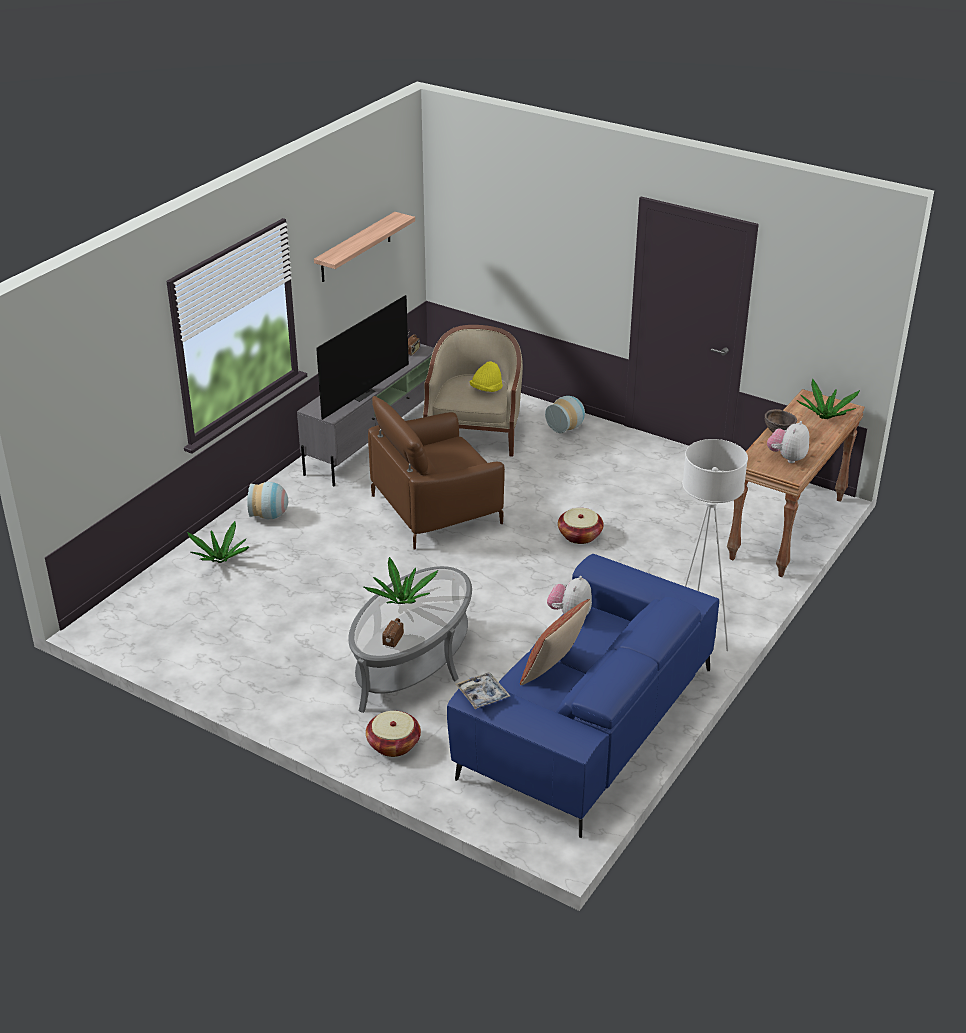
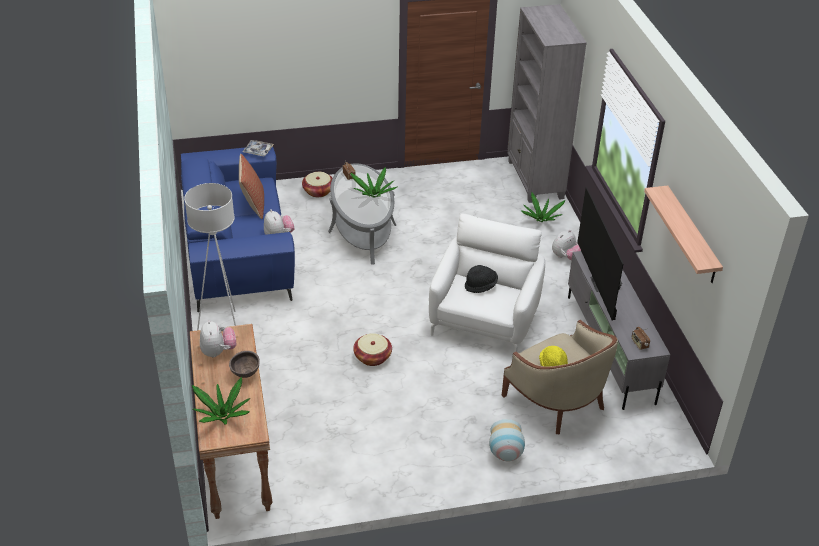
camera: 135 degrees right, 5 degrees up
(139, 603) = (535, 180): none -> grey bookcase
(270, 515) = (565, 257): vase -> plush toy
(436, 509) = (484, 320): brown armchair -> white armchair
(444, 463) = (481, 286): none -> black hat

